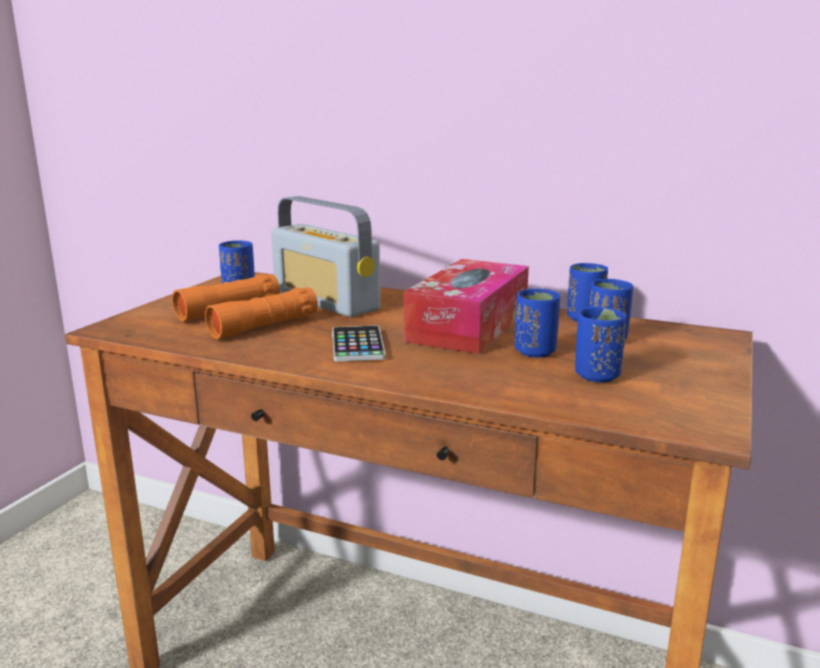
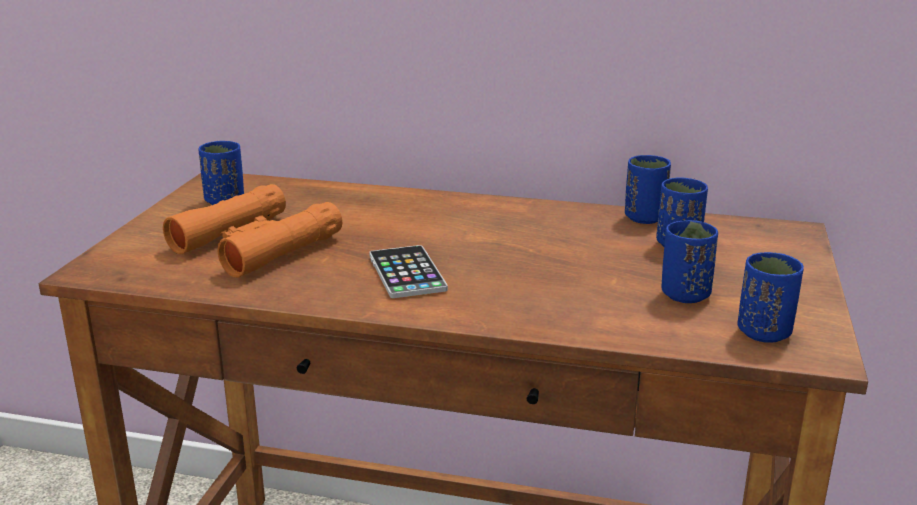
camera: 10 degrees left, 5 degrees up
(325, 301) = (340, 212): radio -> none
(468, 325) = (521, 236): tissue box -> none
(535, 352) = (608, 268): blue cup -> blue cup (764, 333)

